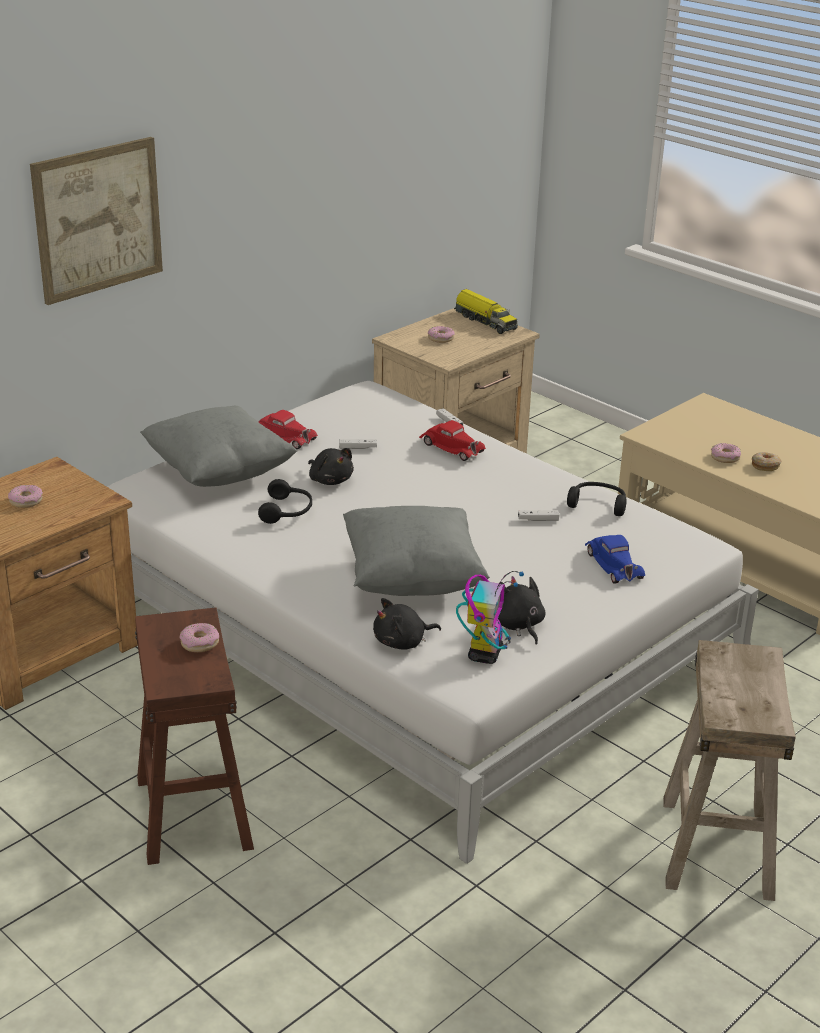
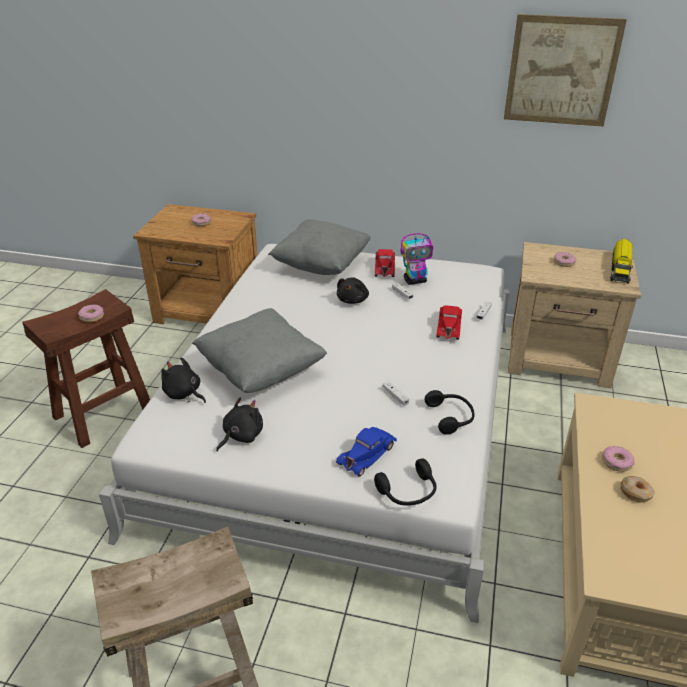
camera: 60 degrees right, 5 degrees up
(98, 219) = (297, 74): picture -> picture (561, 71)
(287, 511) = (301, 300): black headphones -> black headphones (408, 492)
(485, 653) = (193, 432): toy robot -> toy robot (415, 281)

